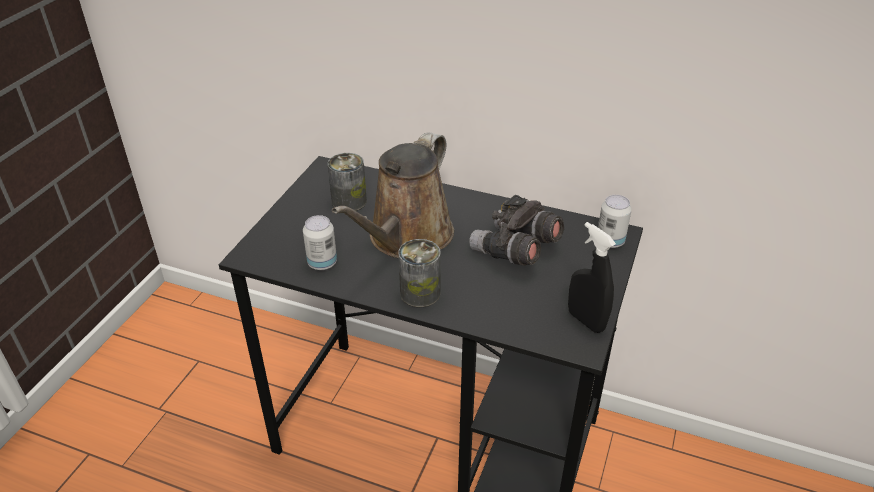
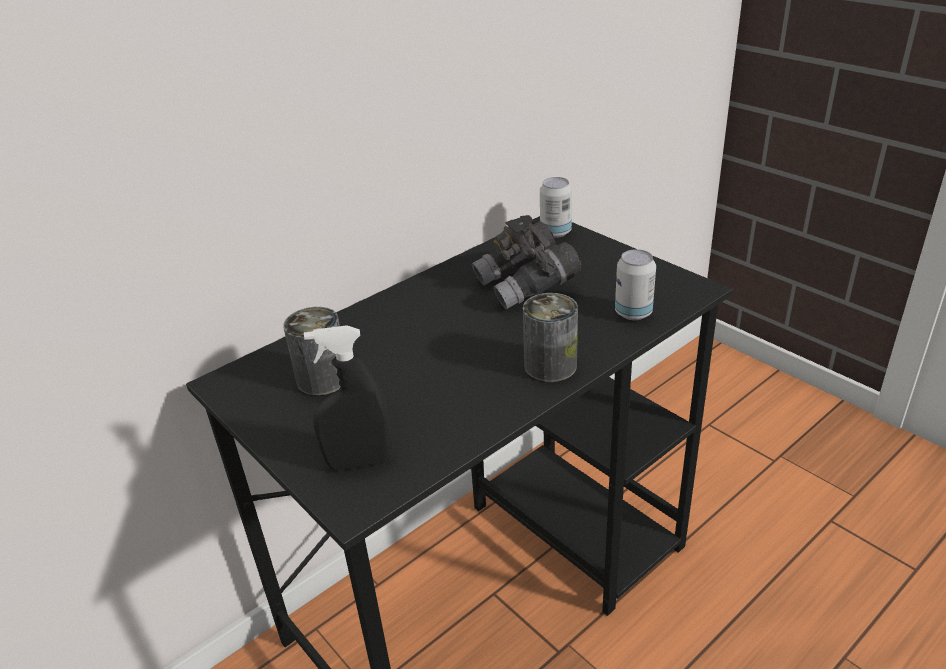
camera: 60 degrees left, 5 degrees down
(322, 263) = (432, 431): can -> can (633, 313)
(406, 238) = (442, 351): brown watering can -> none
(586, 321) = (661, 276): black spray bottle -> black spray bottle (359, 462)

